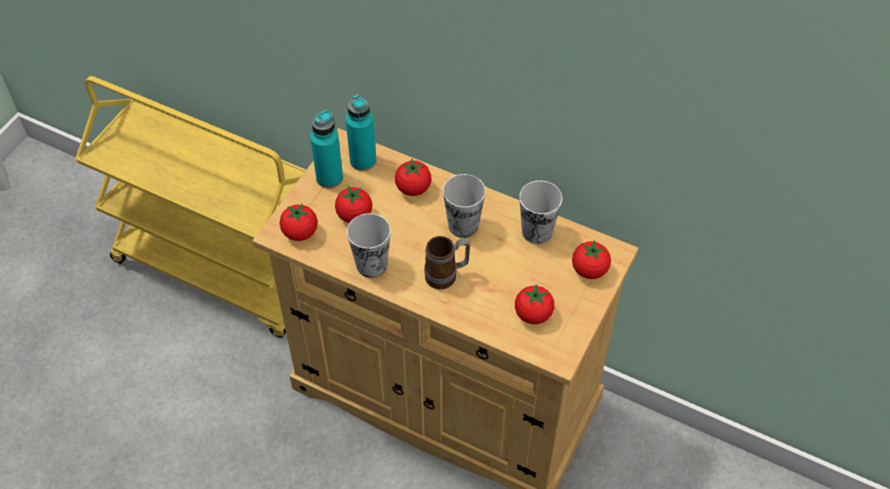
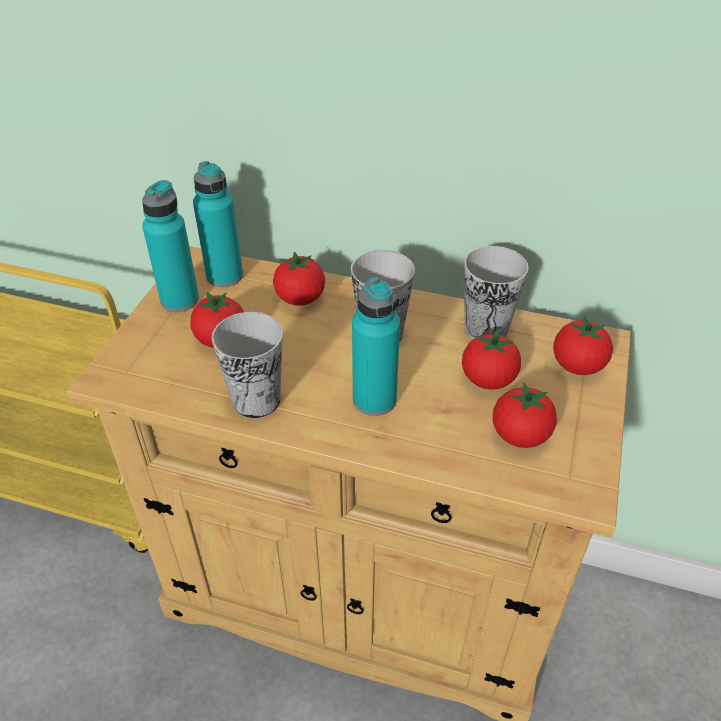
camera: 10 degrees left, 10 degrees down
(300, 232) = (141, 371): tomato -> tomato (488, 380)
(447, 276) = (374, 400): mug -> turquoise bottle

